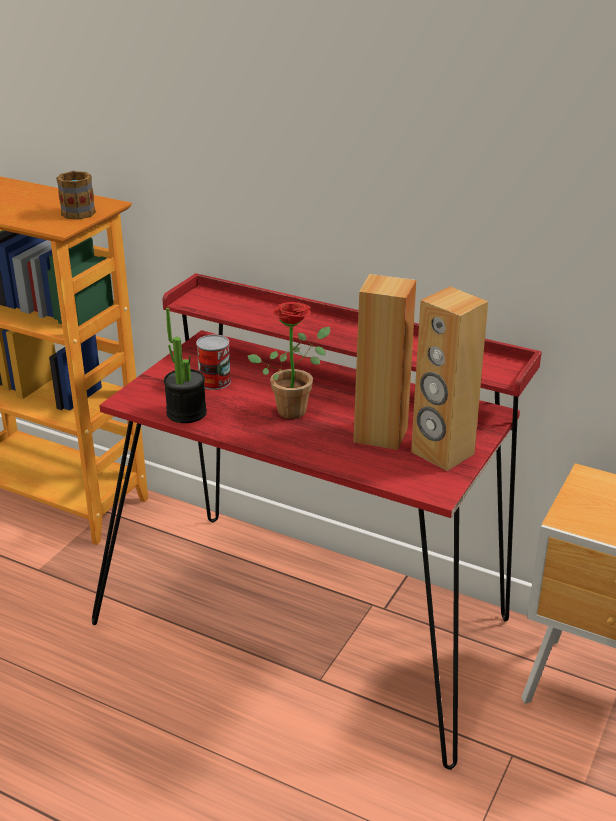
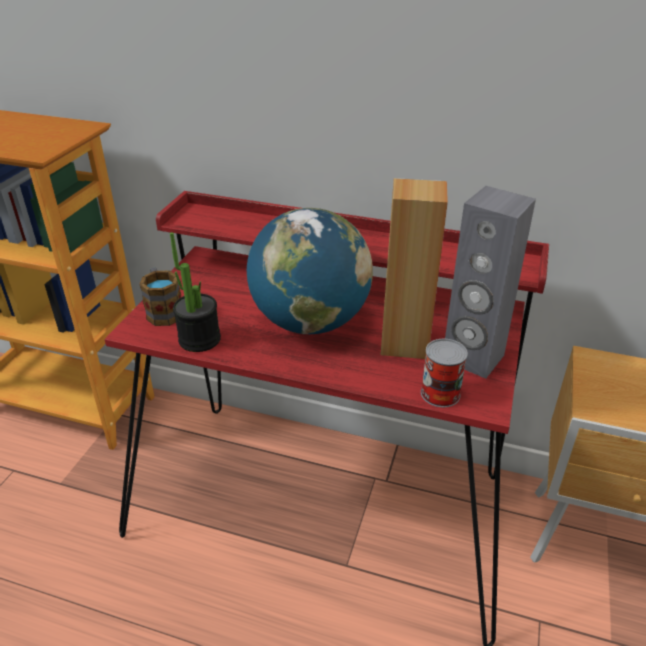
camera: 10 degrees left, 5 degrees up
(78, 210) = (55, 134): mug -> mug (163, 310)
(214, 381) = (221, 300): can -> can (440, 393)
(295, 408) = (310, 322): potted plant -> globe
(442, 453) = (472, 358): brown speaker -> grey speaker

